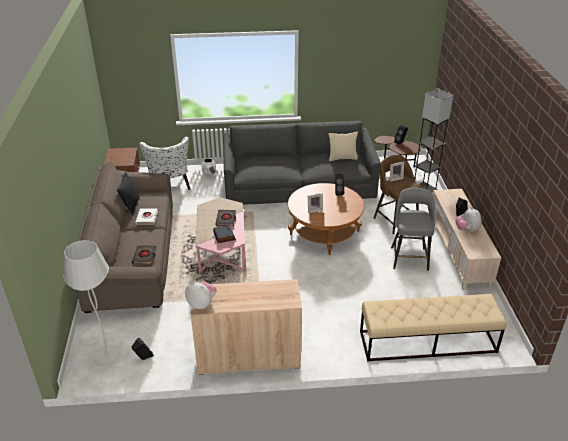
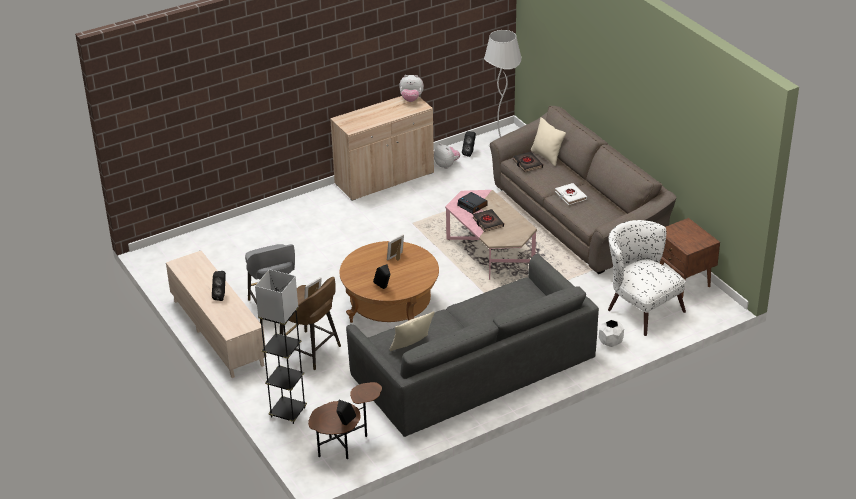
camera: 155 degrees right, 0 degrees up
(121, 259) = (547, 156): none -> beige pillow
(131, 205) = (605, 203): black pillow -> none
(427, 342) = (230, 233): beige bench -> none
(467, 230) = (208, 283): plush toy -> plush toy (446, 165)

